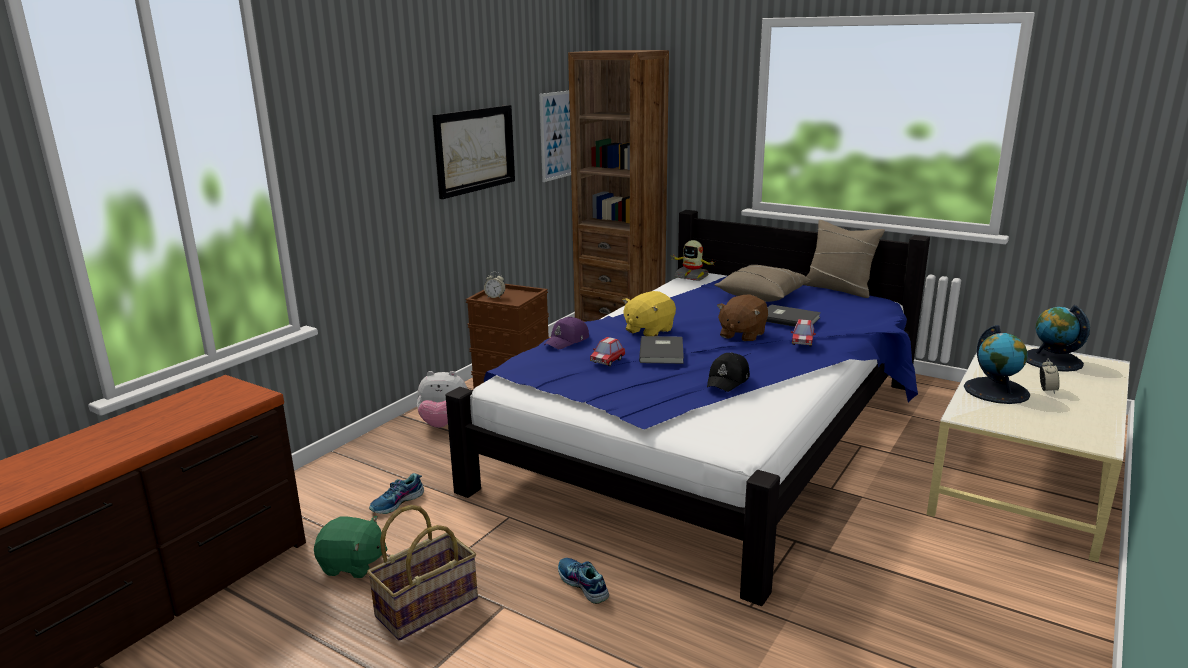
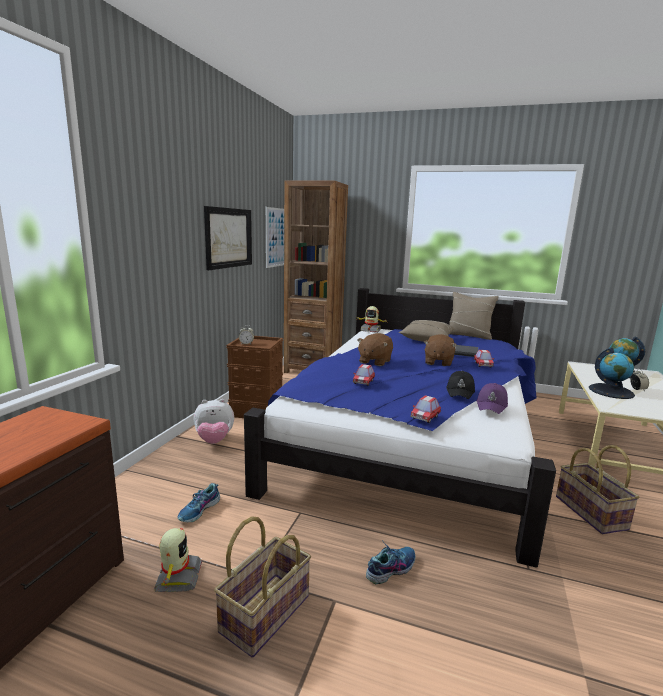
camera: 15 degrees left, 5 degrees down
(352, 565) = (177, 577): green plush toy -> toy robot
(567, 341) = (321, 370): purple cap -> purple cap (492, 405)
(582, 585) = (390, 568): shoe -> shoe turned 105 degrees clockwise
(647, 412) = (425, 417): none -> toy car
(648, 330) = (374, 361): yellow plush toy -> brown plush toy
(663, 352) = (398, 374): grey book -> none
(894, 556) = (591, 512): none -> basket

